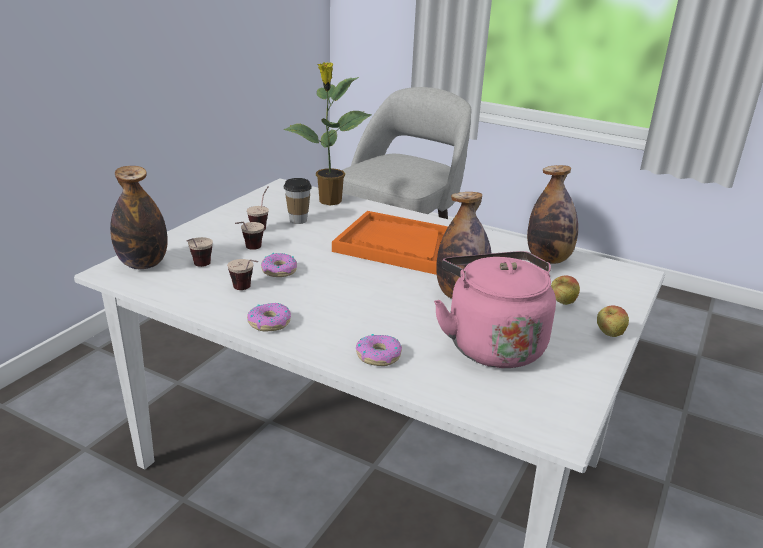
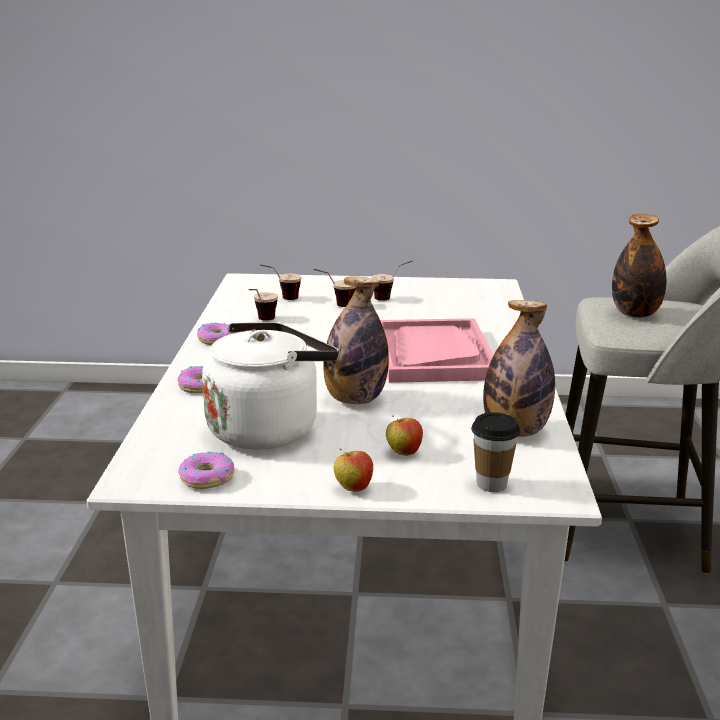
camera: 65 degrees right, 5 degrees down
(143, 264) = (266, 283): bottle -> bottle (635, 314)
(279, 270) = (311, 323): donut -> donut (207, 478)
(298, 220) = (425, 306): cup -> cup (491, 484)
(329, 201) = (492, 307): potted plant -> none
(399, 245) = (433, 354): orange tray -> pink tray
(491, 344) = (267, 428): pink kettle -> white kettle

